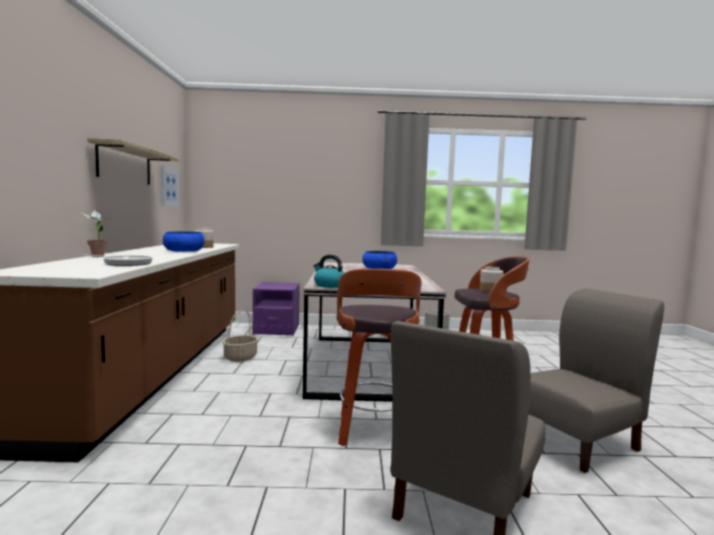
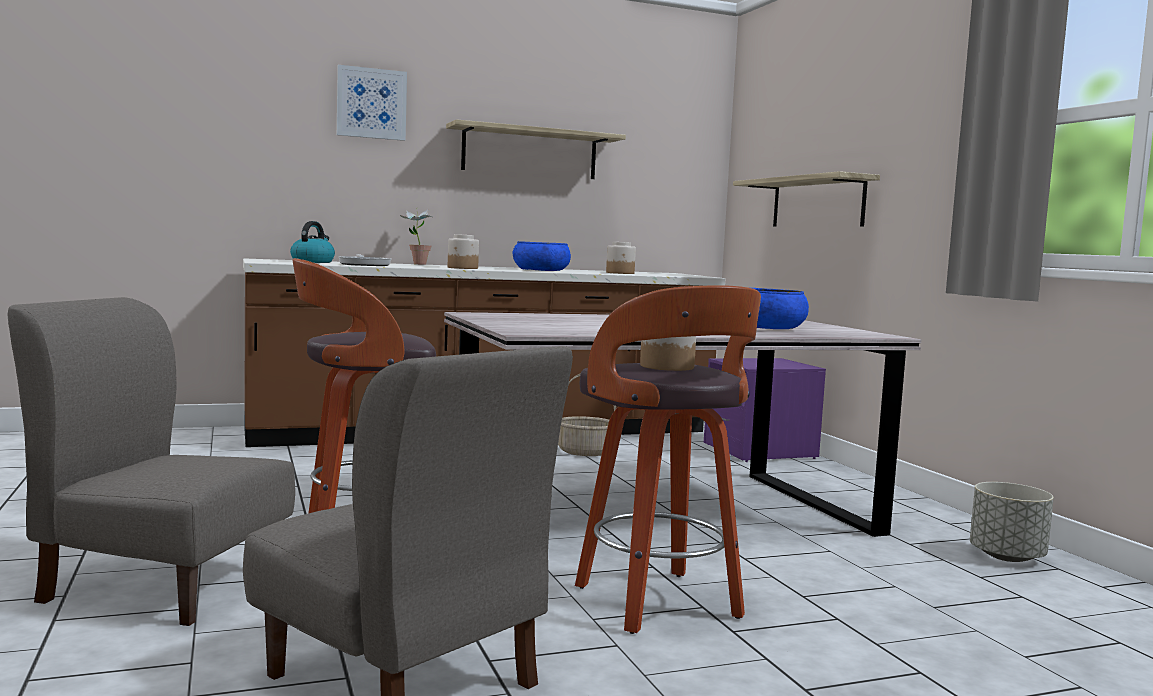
camera: 70 degrees right, 0 degrees up
(166, 256) = (462, 268): none -> jar
(169, 186) = (659, 182): picture -> picture (371, 103)
(278, 203) = (817, 203): none -> shelf
(329, 285) = (482, 315): kettle -> kettle (312, 262)

